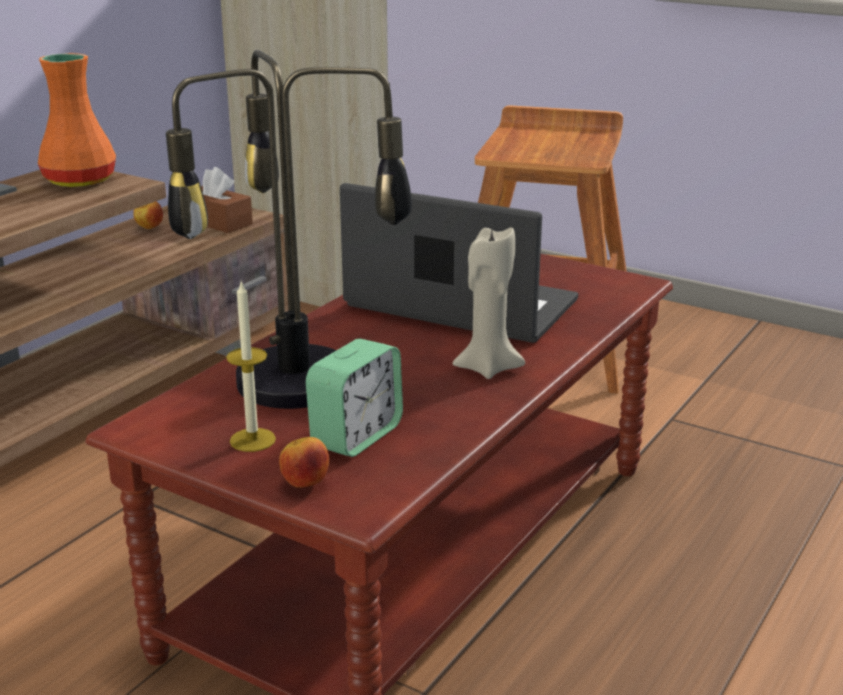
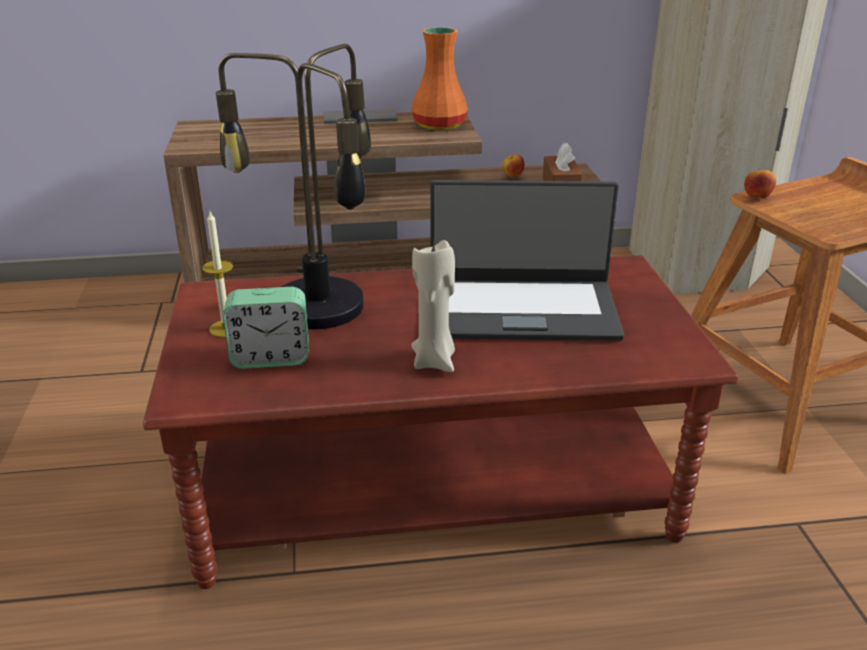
camera: 50 degrees right, 5 degrees up
(304, 484) = (190, 368): apple -> apple (757, 198)
(460, 305) = (521, 309): laptop -> laptop turned 105 degrees clockwise

